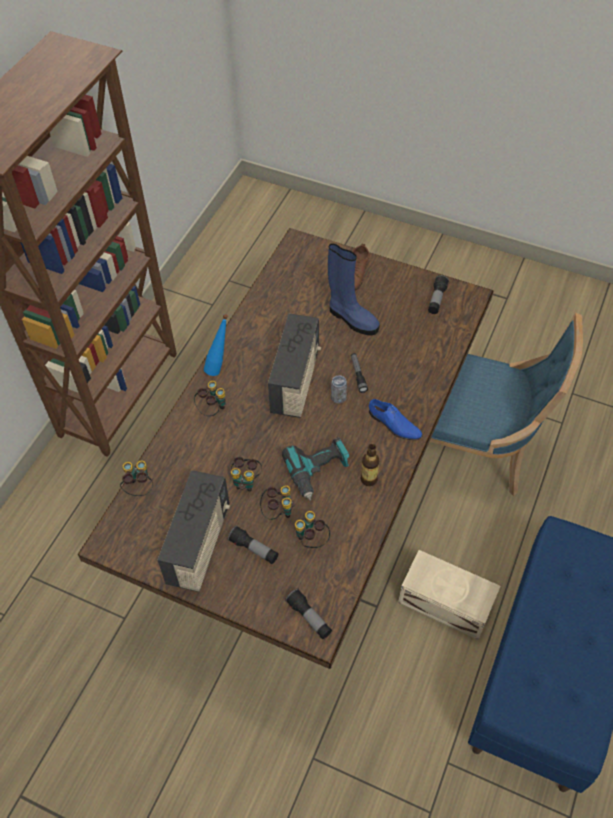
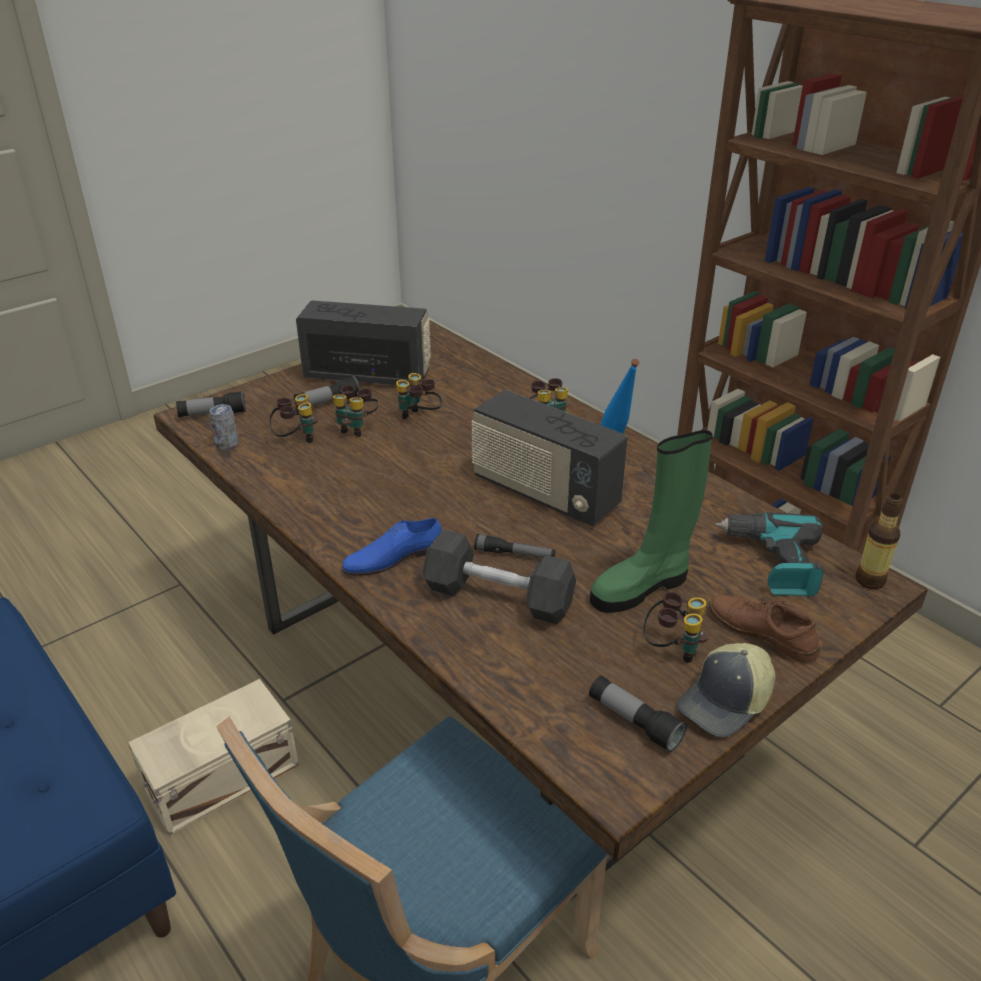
camera: 115 degrees right, 20 degrees down
(139, 488) = (473, 358): binoculars -> binoculars (672, 649)
(200, 545) = (368, 375): radio -> radio turned 150 degrees clockwise
(318, 471) = (381, 470): power drill -> power drill (773, 563)
(338, 397) = (486, 522): can -> can (227, 444)
(352, 319) = (642, 587): blue boot -> green boot
(369, 479) = (328, 505): bottle -> bottle (869, 580)
(394, 369) = (498, 597): none -> grey dumbbell
(406, 275) = (726, 703): none -> cap

